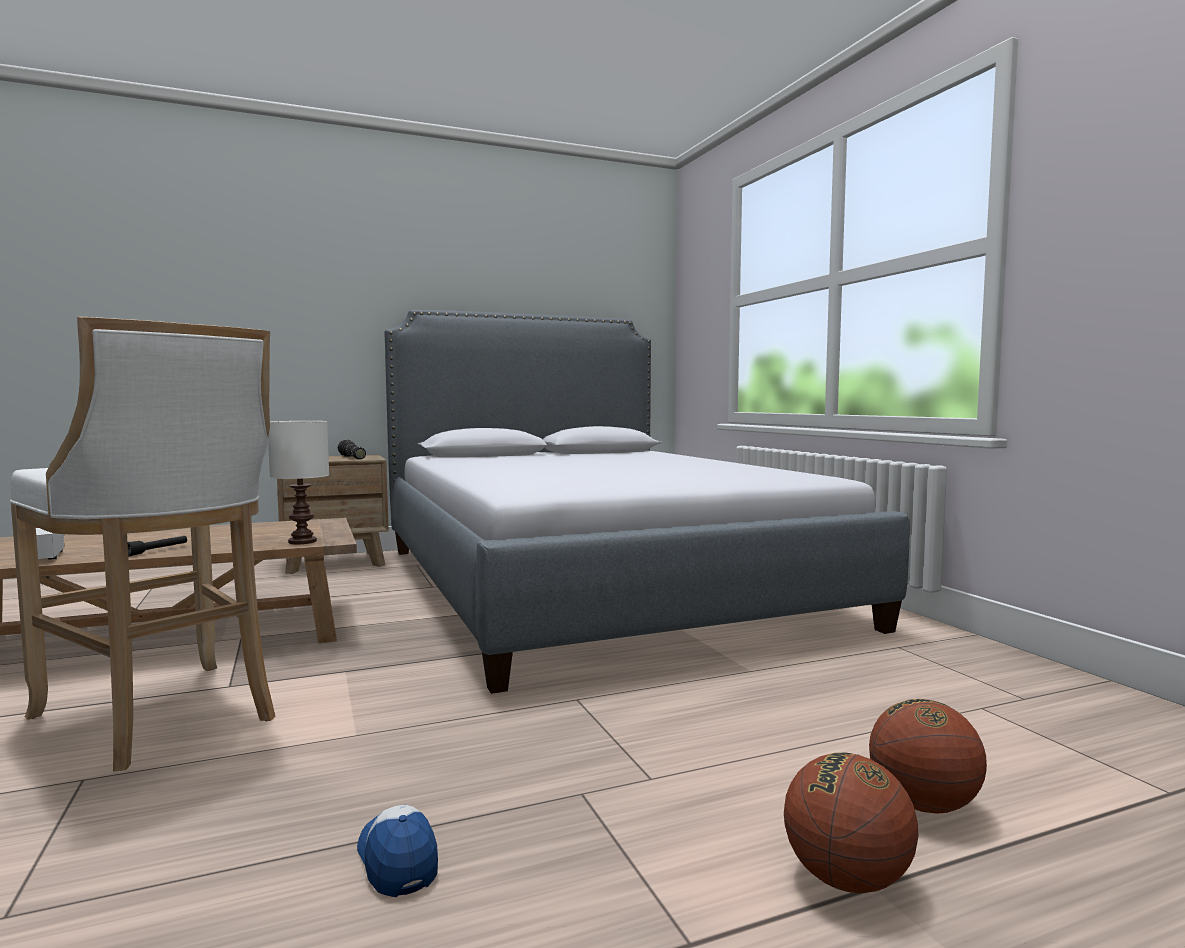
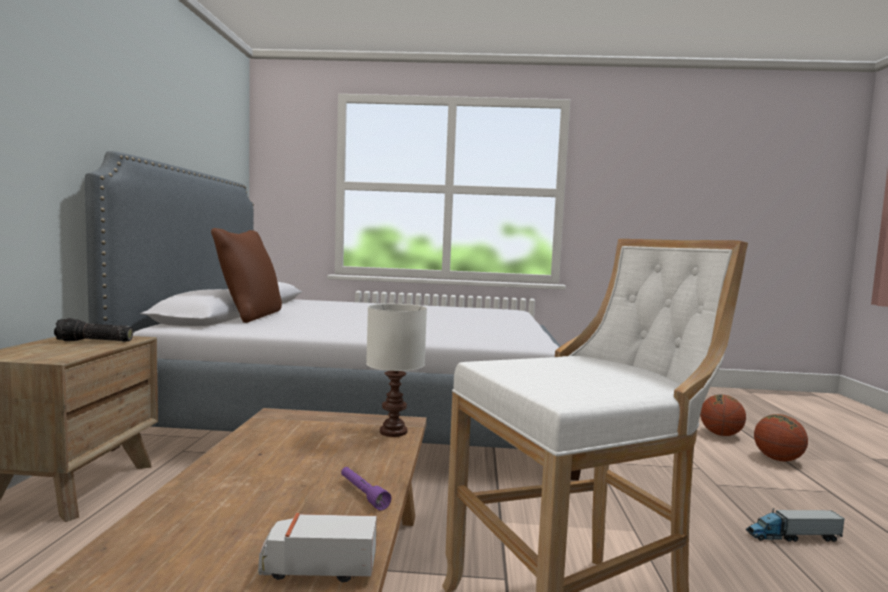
camera: 65 degrees left, 0 degrees up
(157, 551) = (363, 494): black flashlight -> purple flashlight
(397, 860) = (793, 536): cap -> toy truck
(512, 456) = (250, 316): none -> brown pillow

